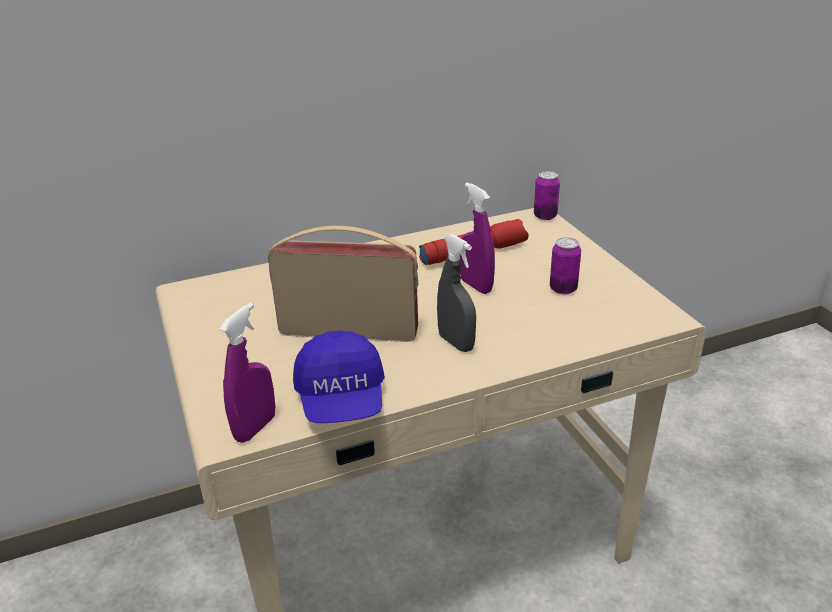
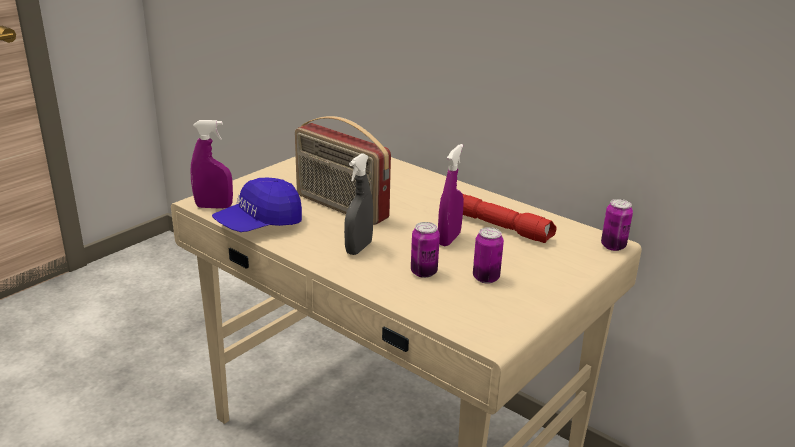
camera: 60 degrees right, 5 degrees down
(349, 330) = (340, 207): radio -> radio turned 150 degrees clockwise
(532, 318) = (423, 272): none -> can

